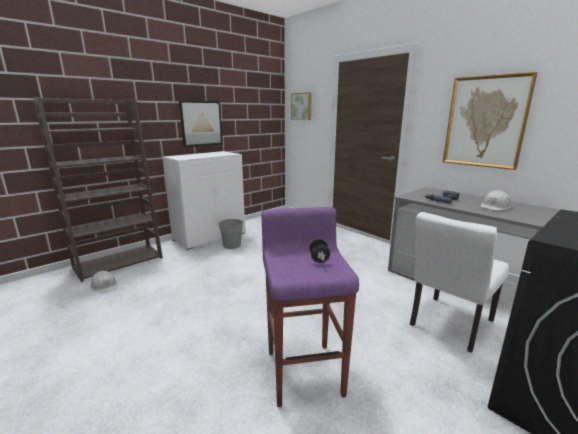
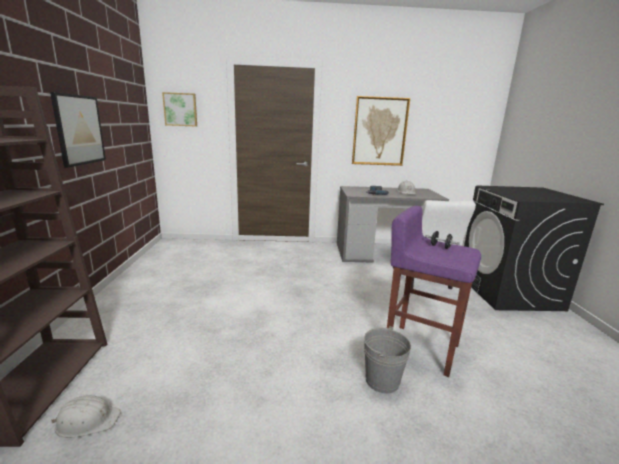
camera: 50 degrees left, 0 degrees up
(209, 236) = (123, 294): white cabinet -> none
(232, 245) = (176, 292): grey bucket -> grey bucket (382, 380)

